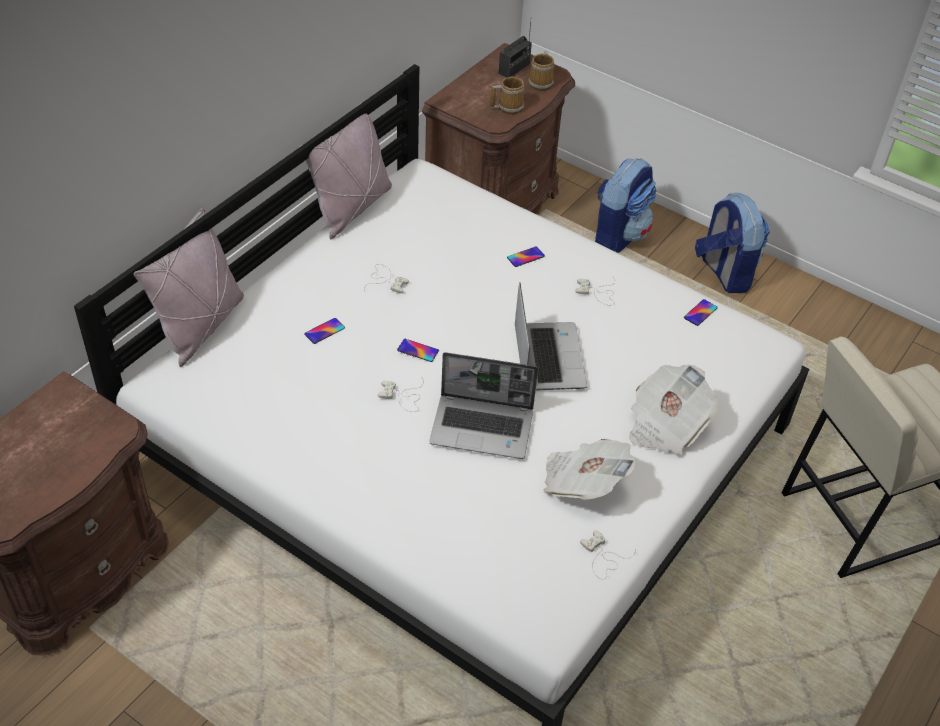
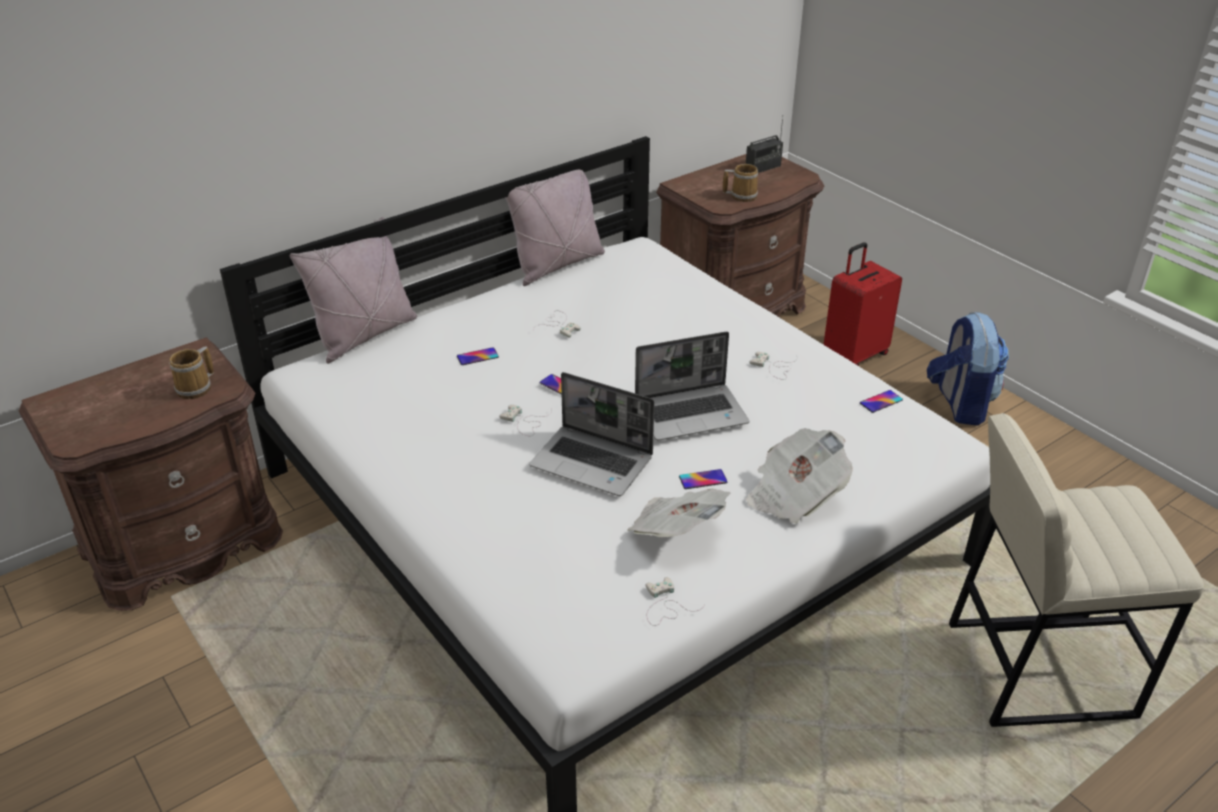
camera: 20 degrees right, 10 degrees down
(525, 257) = (711, 326): phone -> phone (703, 479)
(541, 83) = (786, 181): mug -> mug (196, 388)
(547, 357) = (692, 413): laptop -> laptop turned 60 degrees clockwise
(618, 235) = (854, 354): backpack -> red suitcase

